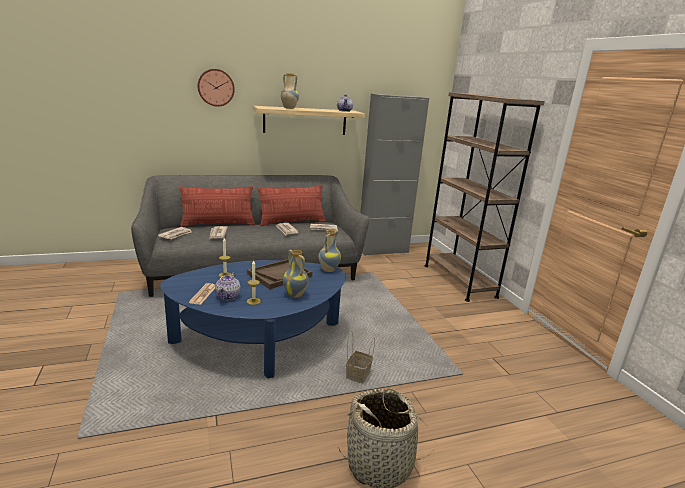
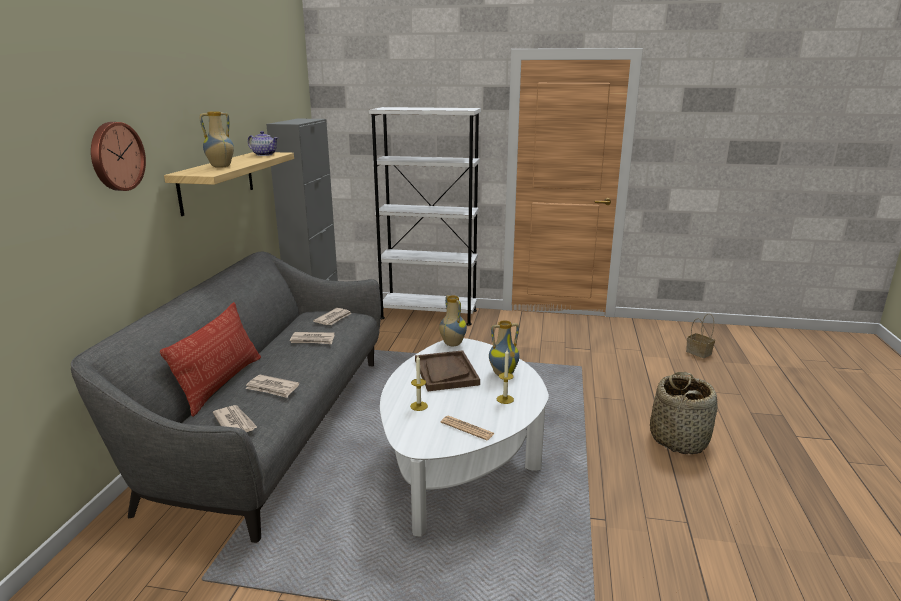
camera: 60 degrees left, 0 degrees up
(228, 296) = (483, 412): teapot -> none
(259, 340) = (460, 460): blue coffee table -> white coffee table
(292, 222) = (282, 331): pillow -> none
(358, 374) = (558, 415): basket -> basket (697, 352)
(459, 280) = (428, 314): brown bookcase -> white bookcase

